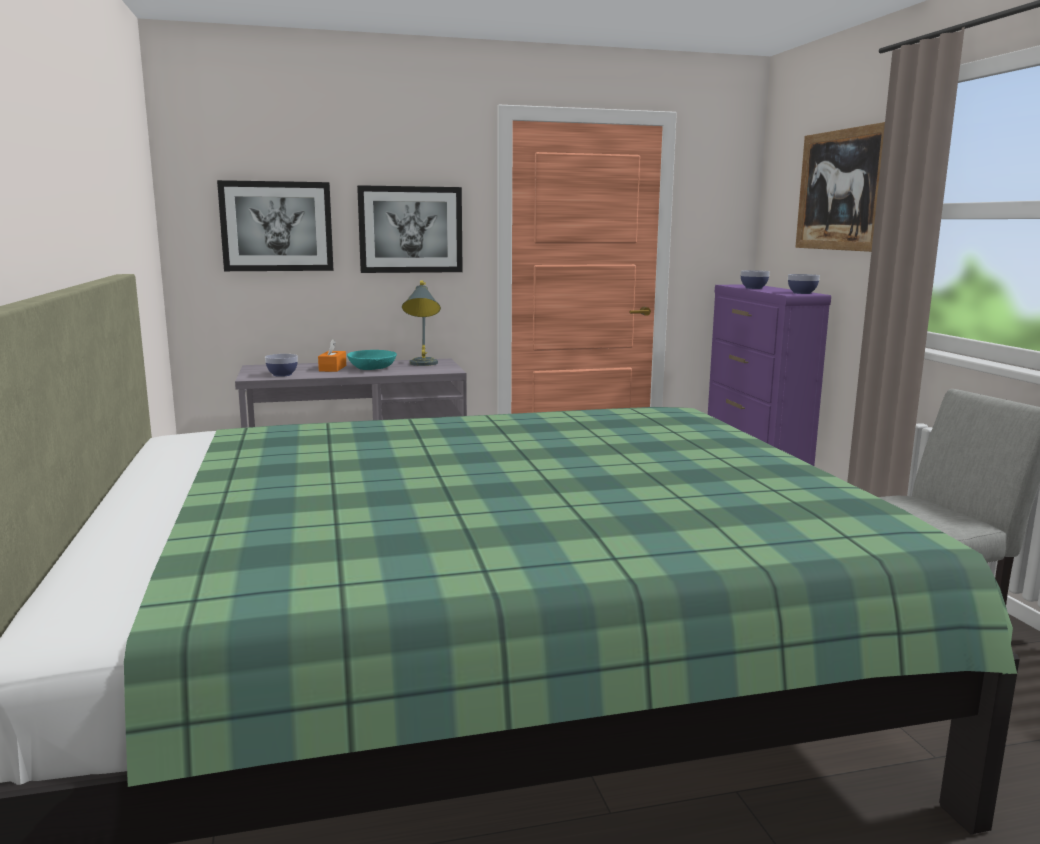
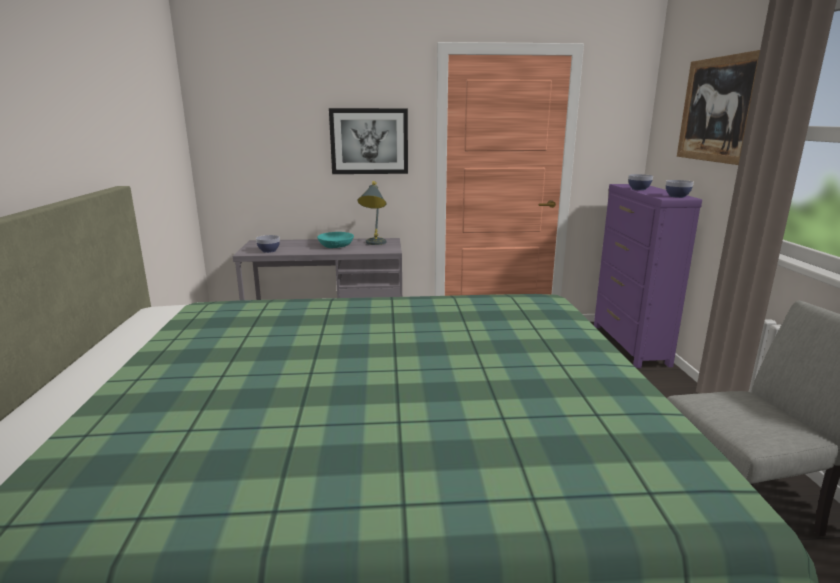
camera: 10 degrees right, 5 degrees up
(277, 226) = (271, 139): picture -> none
(332, 368) = (308, 245): orange tissue box -> none

